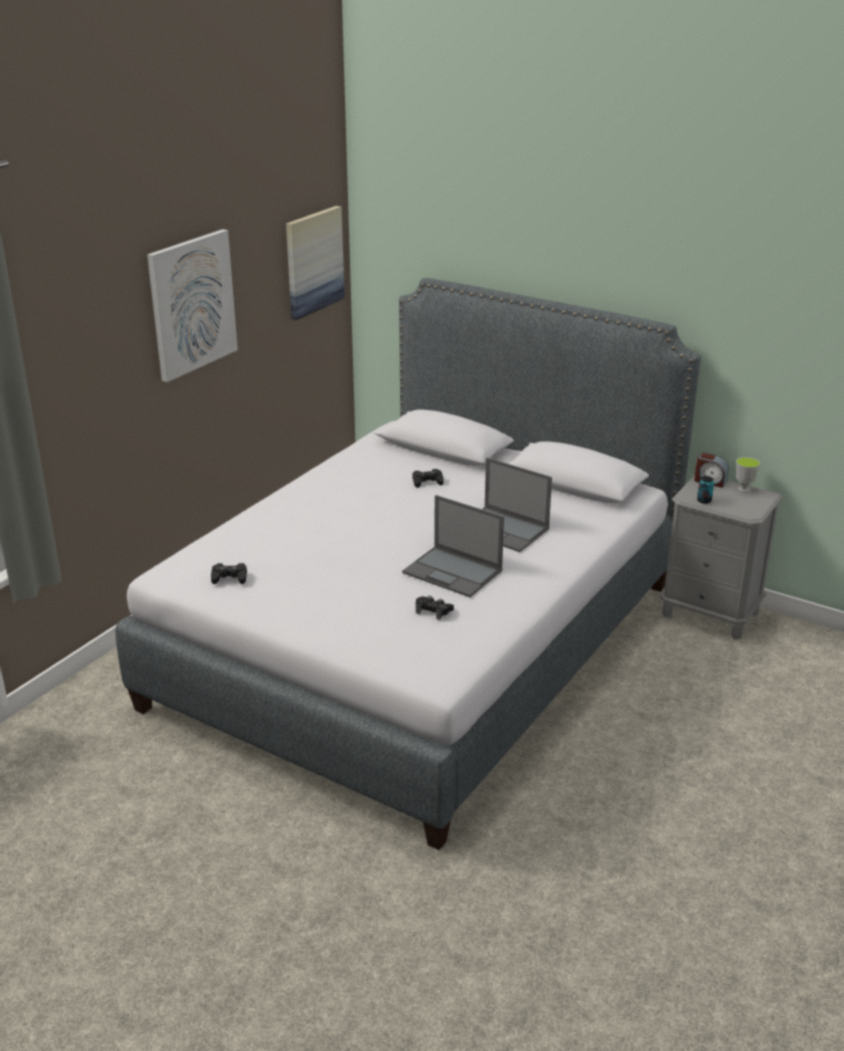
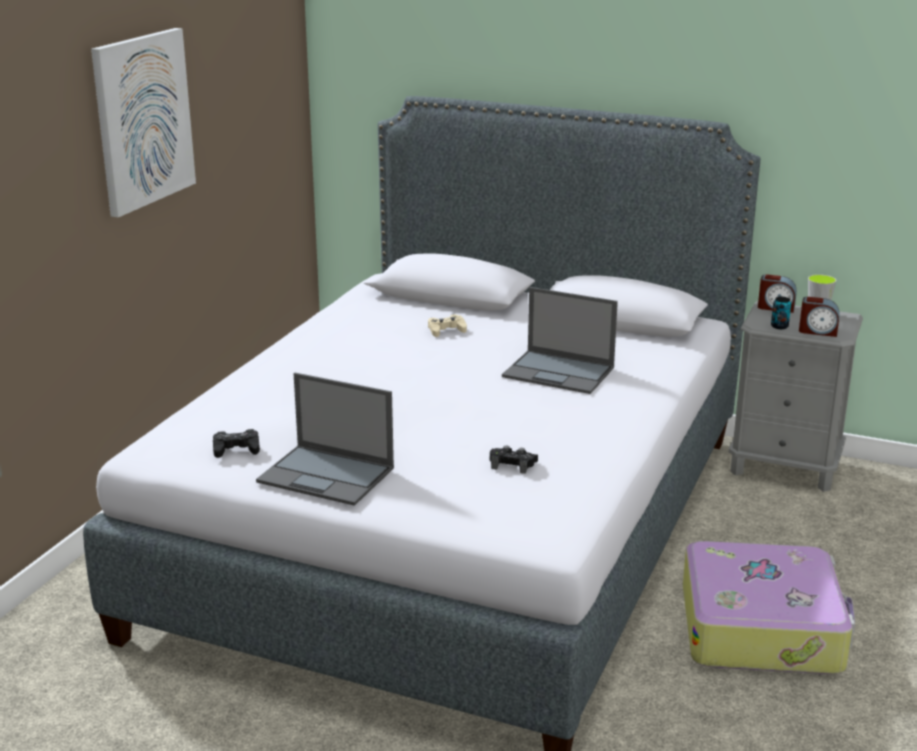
camera: 10 degrees left, 5 degrees down
(313, 262) = (272, 83): picture -> none
(427, 482) = (446, 330): black game controller -> beige game controller
(453, 572) = (519, 421): laptop -> laptop (327, 475)
(635, 754) = (762, 628): none -> suitcase
(735, 508) = (818, 331): none -> alarm clock

